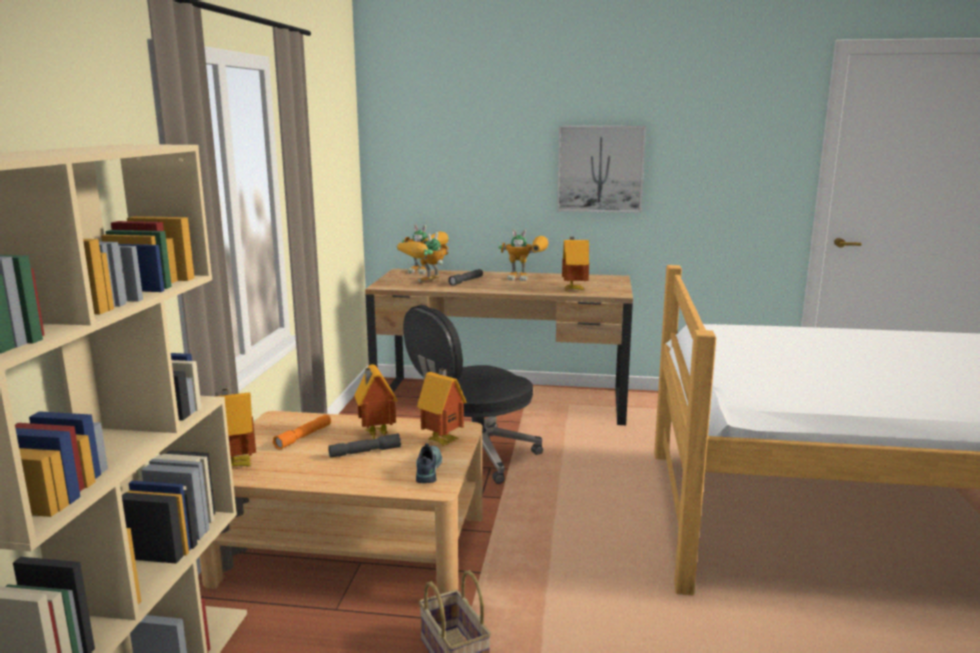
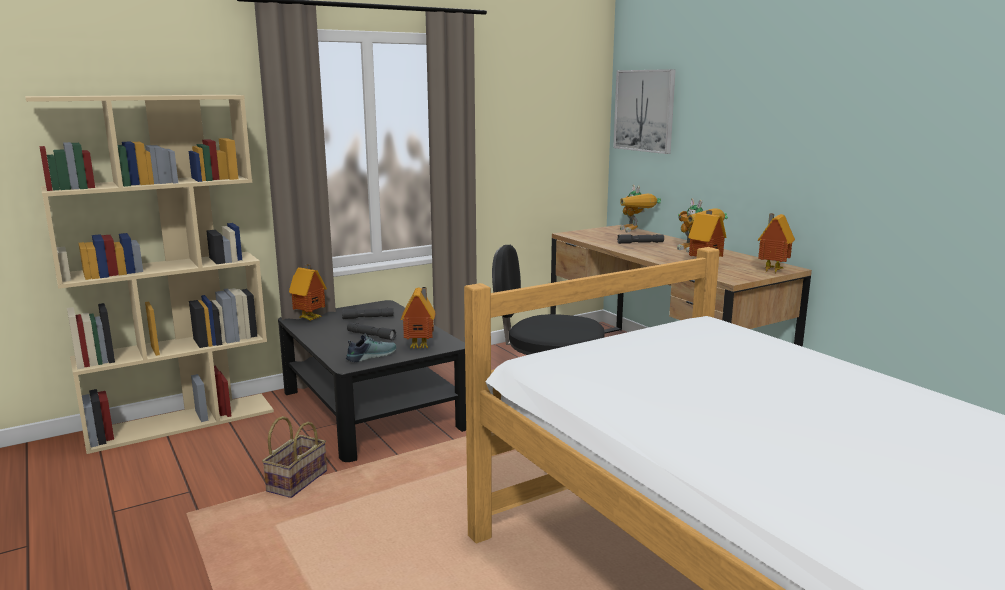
camera: 50 degrees right, 0 degrees up
(303, 437) = (368, 317): orange flashlight -> grey flashlight
(352, 548) = (372, 409): beige coffee table -> black coffee table
(375, 435) = (400, 330): toy house -> toy house (771, 270)
(426, 283) = (604, 238): toy robot -> none
(600, 169) = (793, 141): picture -> picture (644, 110)

